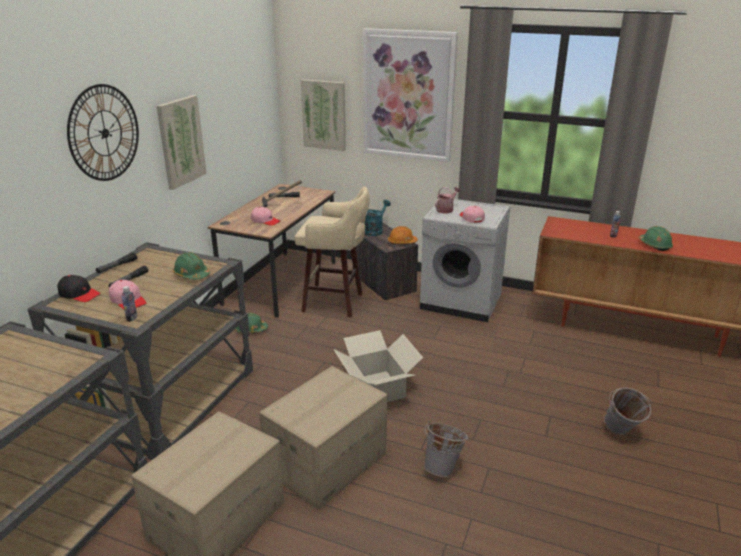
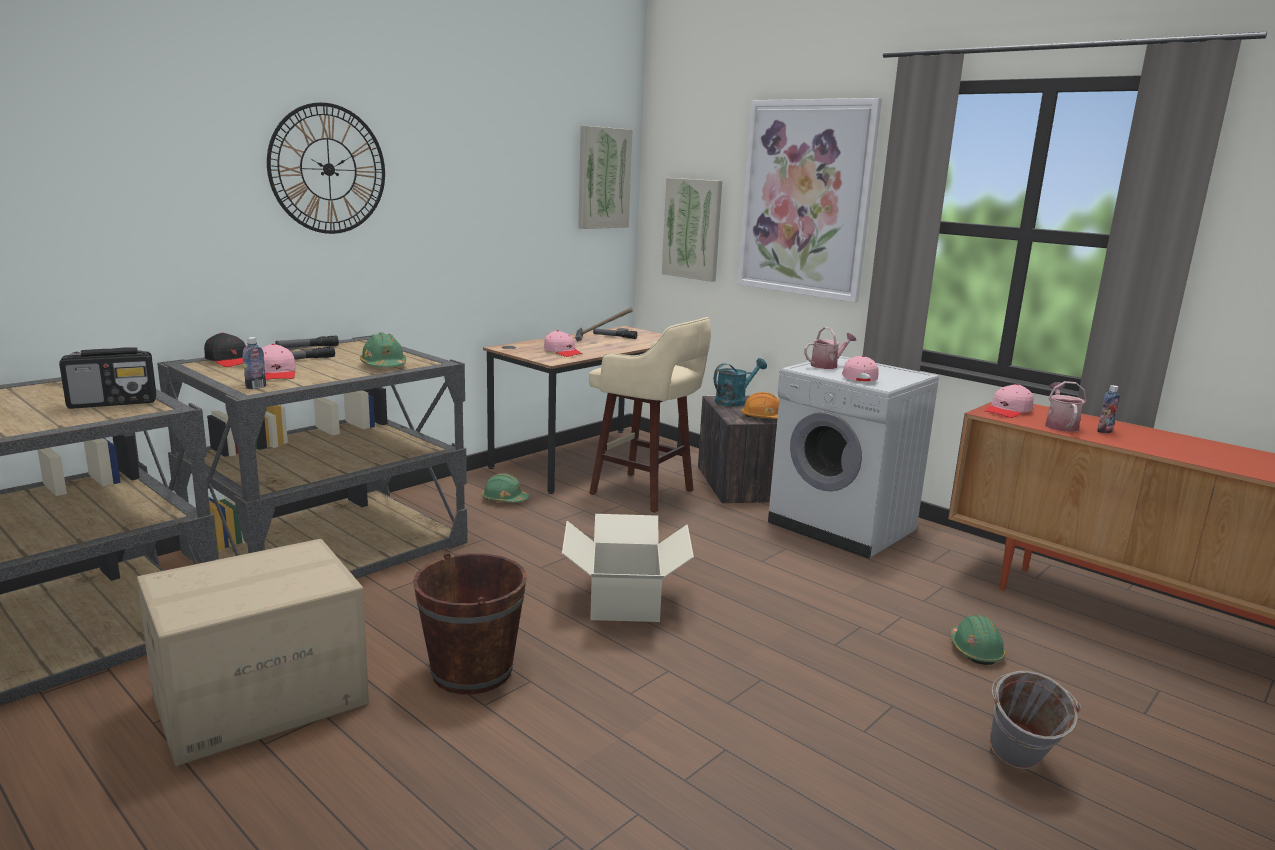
camera: 20 degrees right, 10 degrees down
(54, 360) = (113, 403): none -> radio
(181, 141) = (455, 216): picture -> picture (603, 178)
(326, 462) = (472, 671): cardboard box -> brown bucket
(443, 467) = (647, 727): grey bucket -> none
(559, 228) = (1008, 411): none -> pink cap
(590, 235) = (1060, 425): none -> watering can
(655, 245) = (1180, 452): green hard hat -> green hard hat (975, 651)

